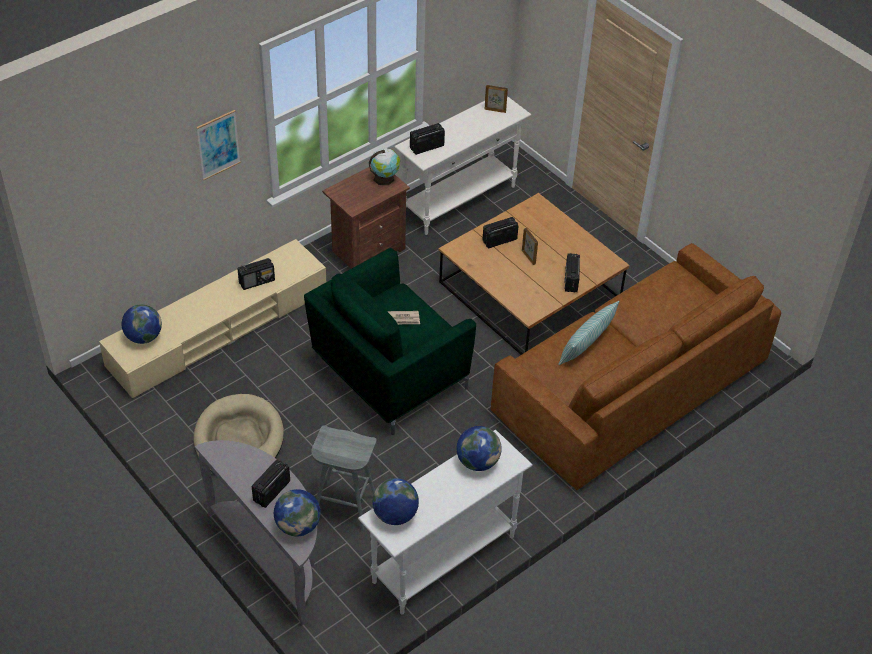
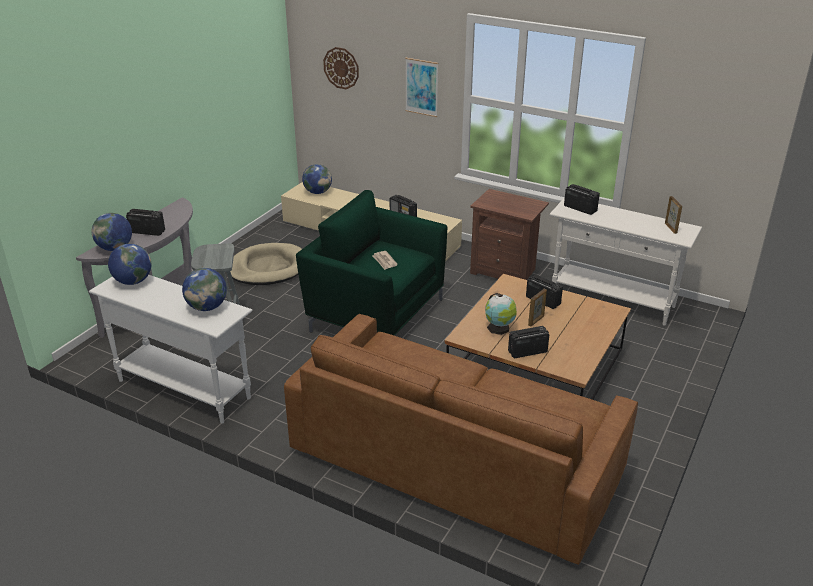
camera: 70 degrees right, 15 degrees down
(114, 188) = (341, 68): none -> wall clock
(385, 178) = (531, 208): globe -> globe (499, 328)
(586, 345) = (429, 366): pillow -> none

